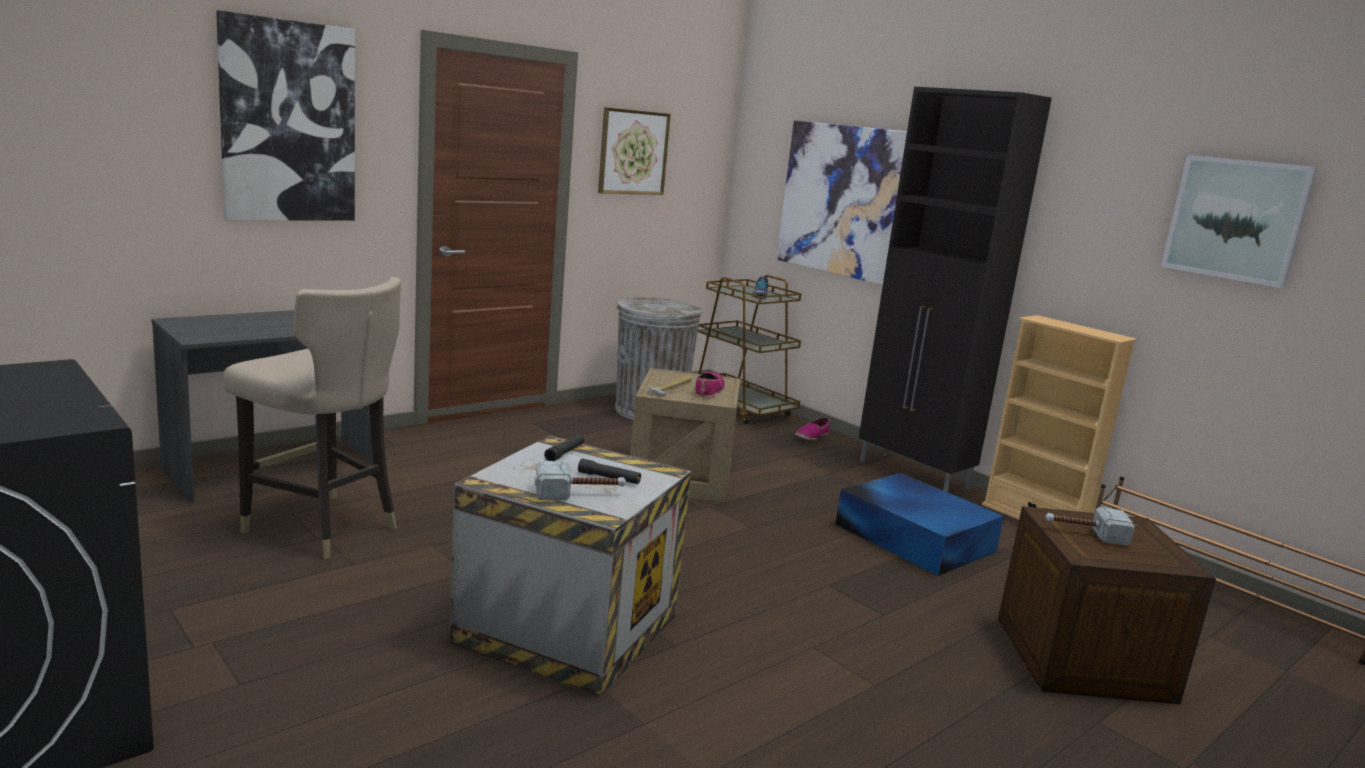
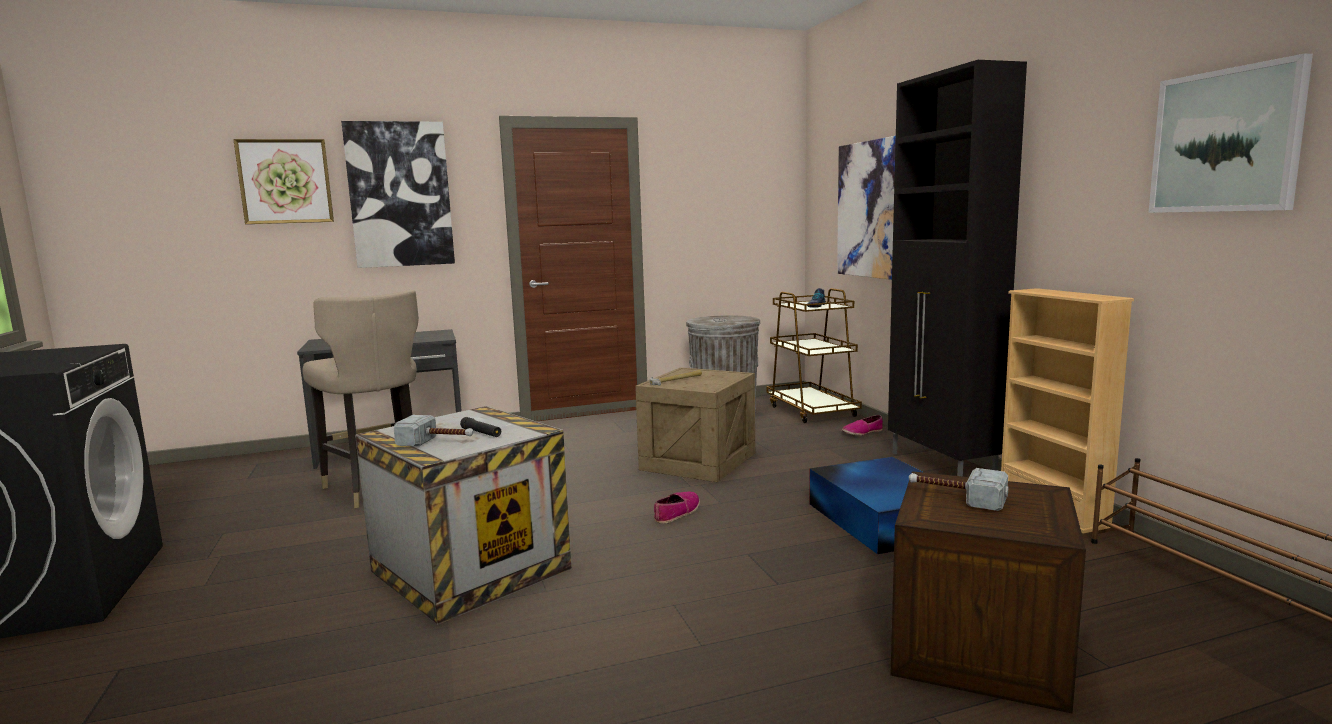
camera: 25 degrees right, 5 degrees down
(565, 453) = (477, 416): black flashlight -> none
(633, 152) = (700, 194): picture -> picture (285, 181)
(708, 390) = (709, 381): shoe -> shoe (677, 513)

